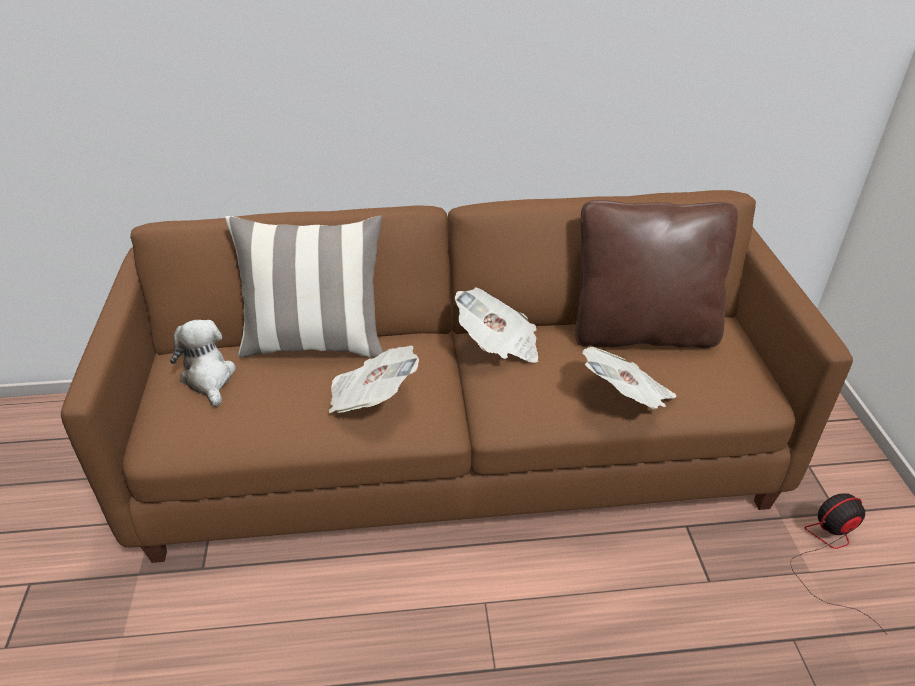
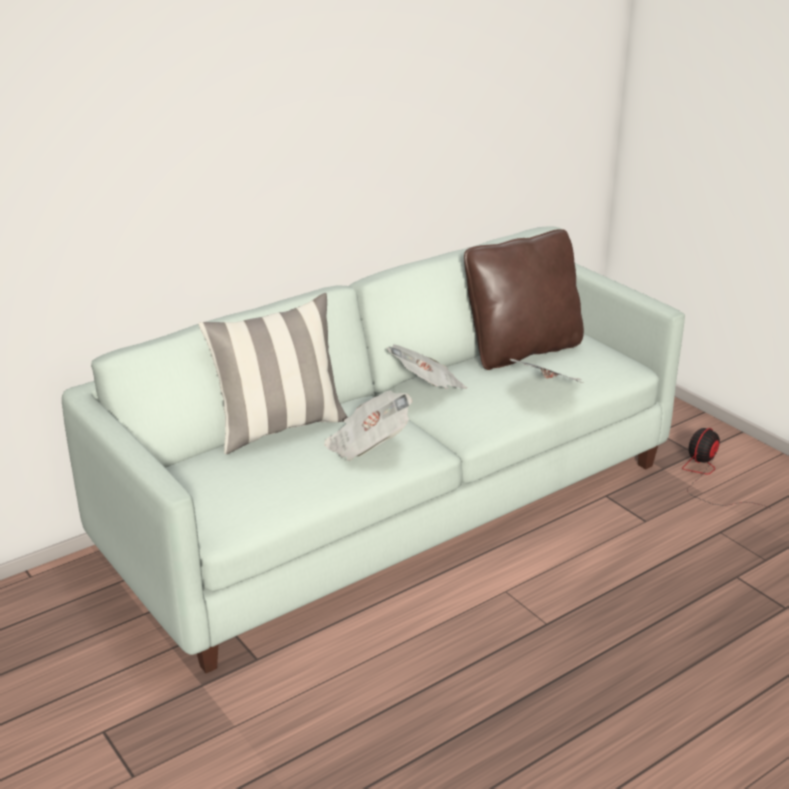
camera: 30 degrees left, 10 degrees down
(208, 378) = (215, 475): plush toy -> none
(458, 447) = (394, 506): brown sofa -> white sofa

